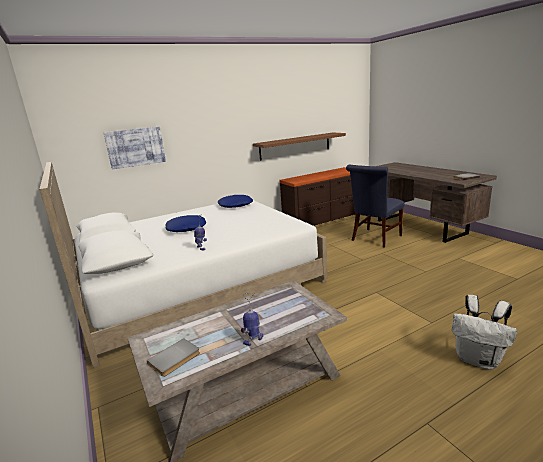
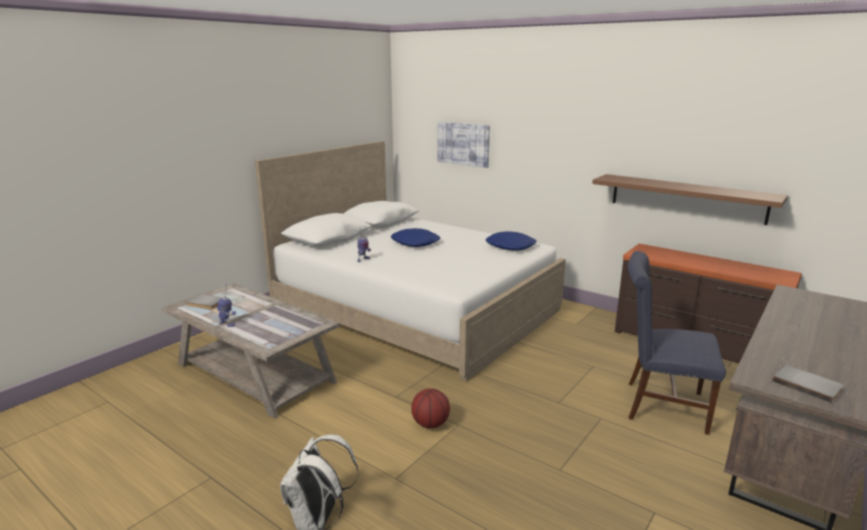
camera: 65 degrees right, 0 degrees up
(372, 301) = (431, 424): none -> basketball

